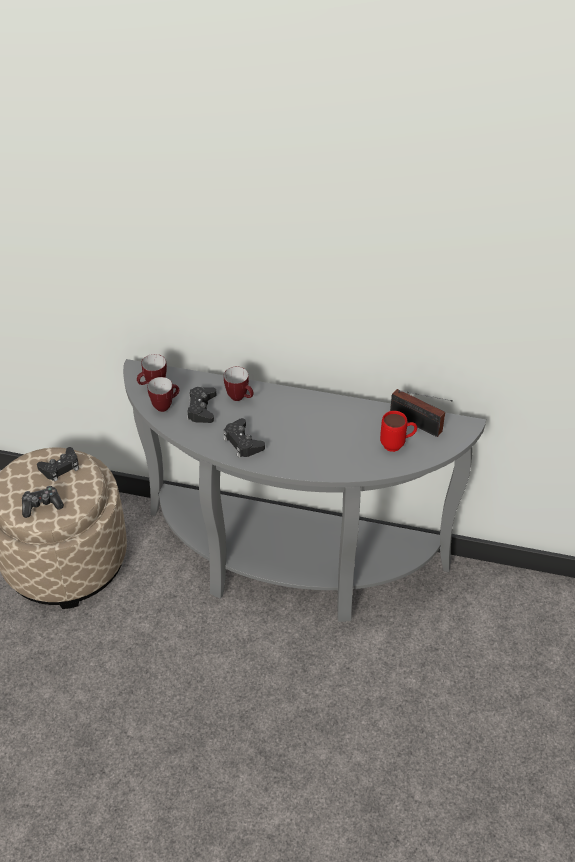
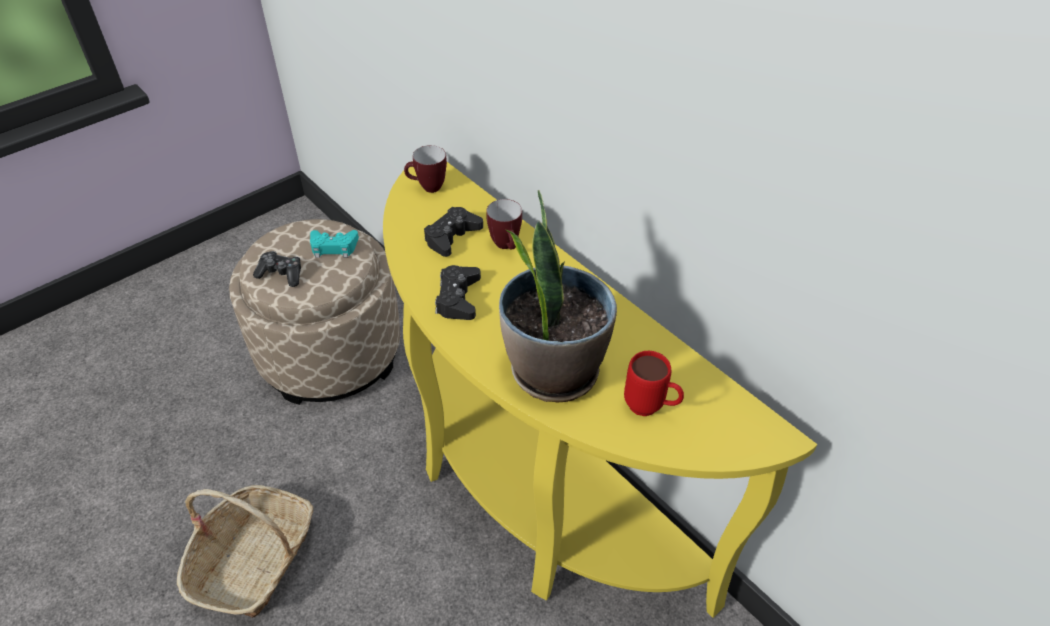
camera: 35 degrees right, 0 degrees up
(60, 467) = (334, 247): black game controller -> turquoise game controller
(146, 714) = (255, 560): none -> basket
(165, 405) = (417, 214): mug -> none
(289, 568) = (529, 493): grey console table -> yellow console table
(332, 452) = (553, 370): none -> potted plant
(418, 424) = (705, 396): radio -> none

